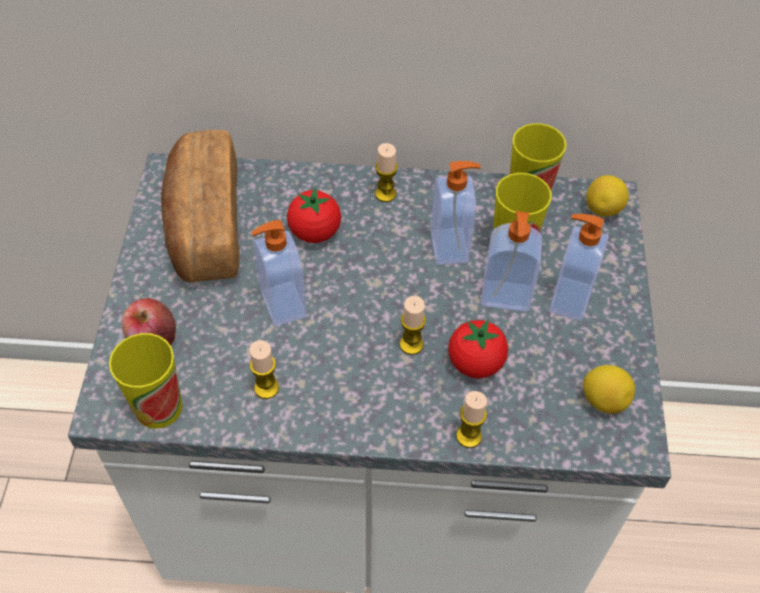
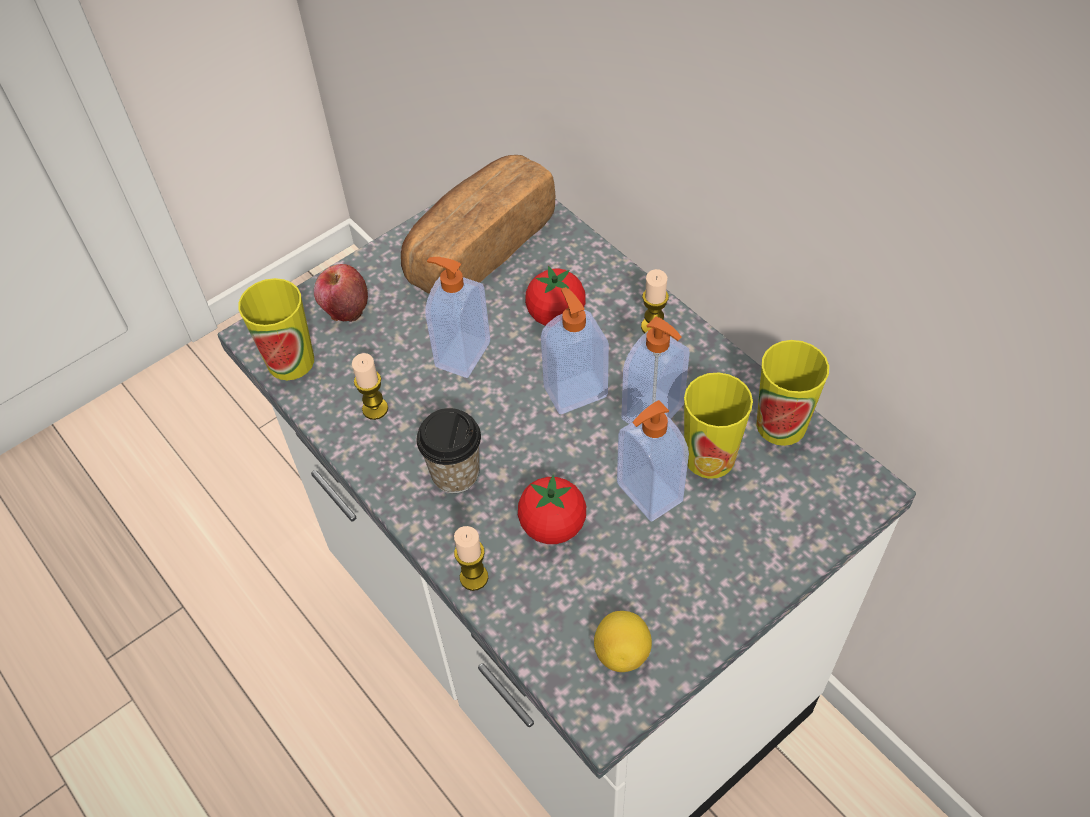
camera: 50 degrees right, 0 degrees up
(375, 383) = (455, 473): none -> cup
(411, 344) = (520, 467): candle -> none
(568, 298) = (703, 541): soap dispenser -> soap dispenser (574, 391)
(603, 209) = (844, 491): lemon -> none

